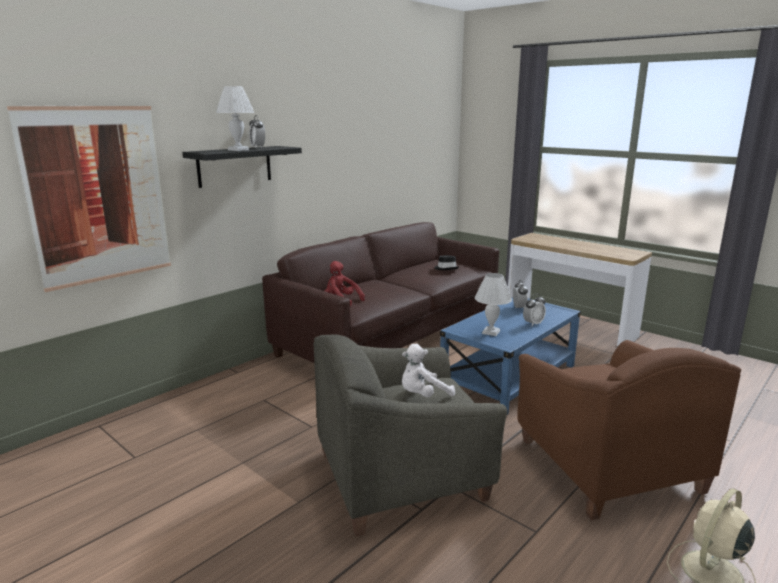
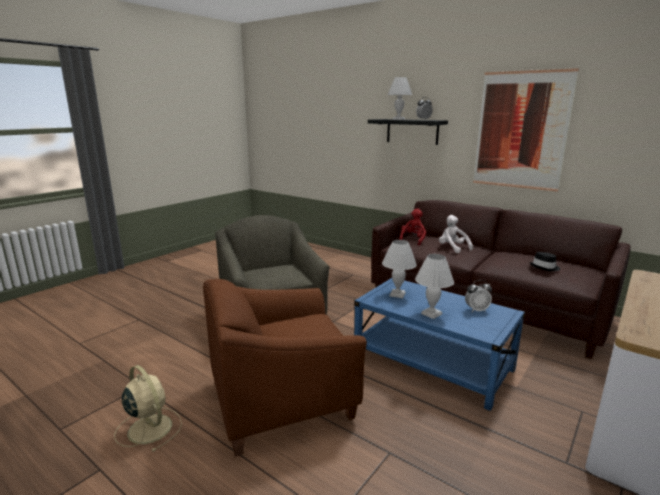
camera: 85 degrees right, 0 degrees up
(98, 195) = (339, 137): picture -> picture (521, 130)
(423, 395) = (276, 271): white plush toy -> white plush toy (452, 248)
(533, 323) = (432, 314): alarm clock -> white table lamp

